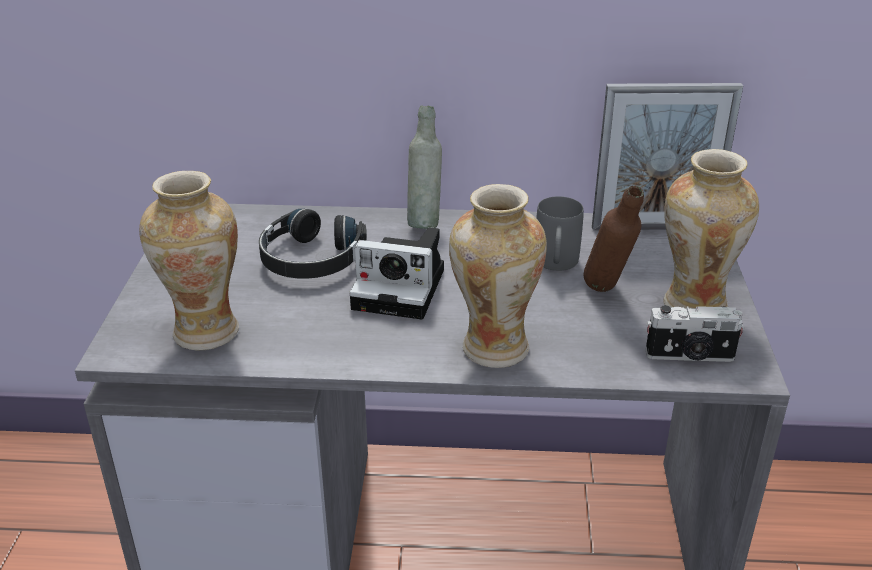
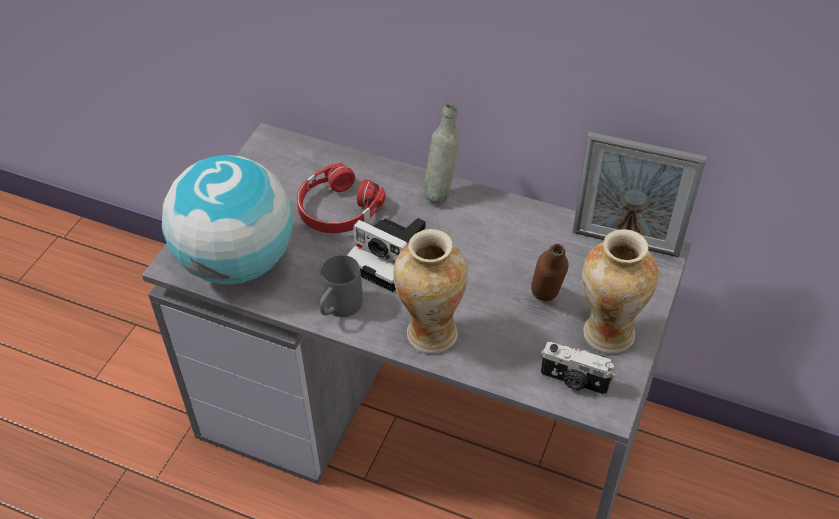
camera: 20 degrees right, 15 degrees up
(205, 331) = (237, 262): vase -> globe
(310, 259) = (337, 209): black headphones -> red headphones
(555, 265) = (521, 263): grey mug -> grey mug (338, 309)

